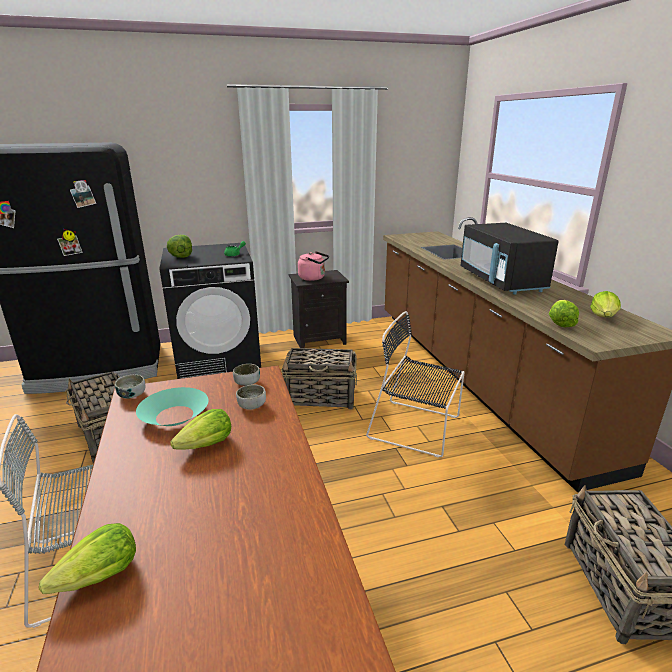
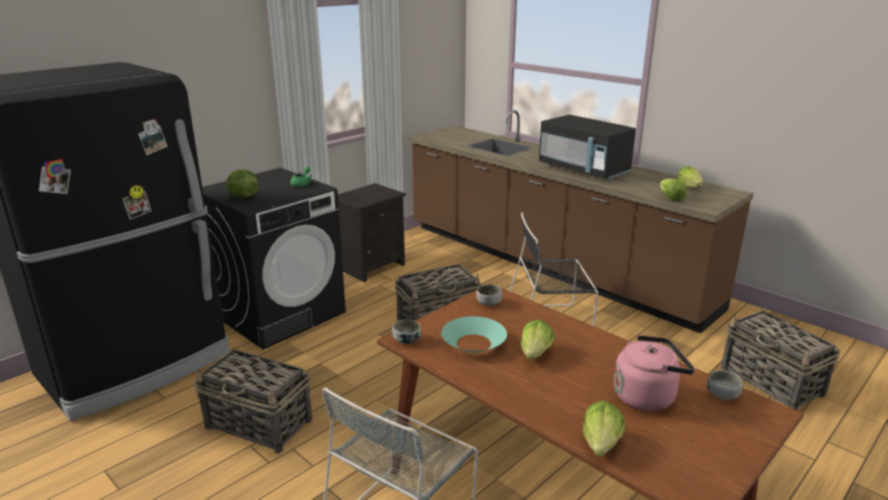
camera: 30 degrees left, 0 degrees up
(252, 406) = (522, 318): bowl -> bowl (722, 395)
(313, 278) = (364, 197): pink kettle -> pink kettle (647, 396)

